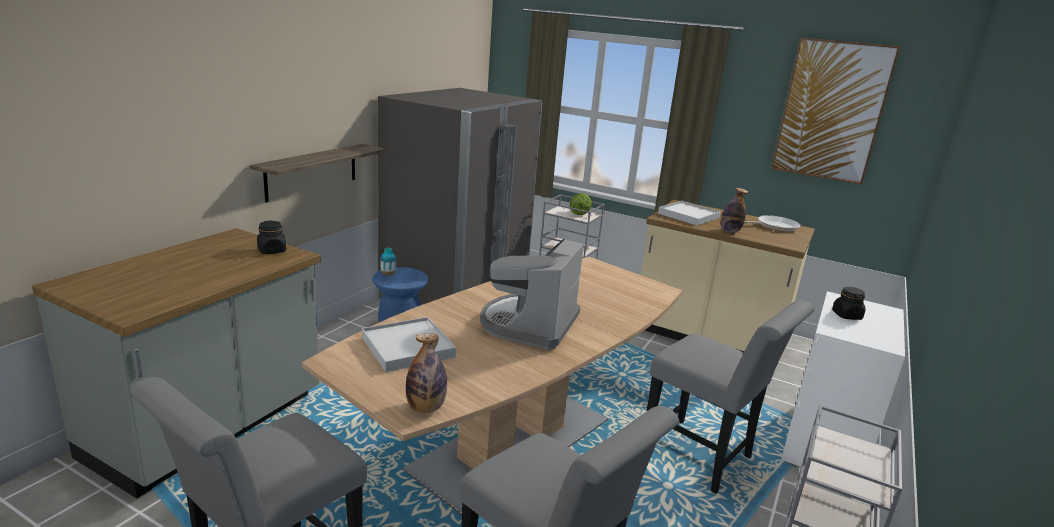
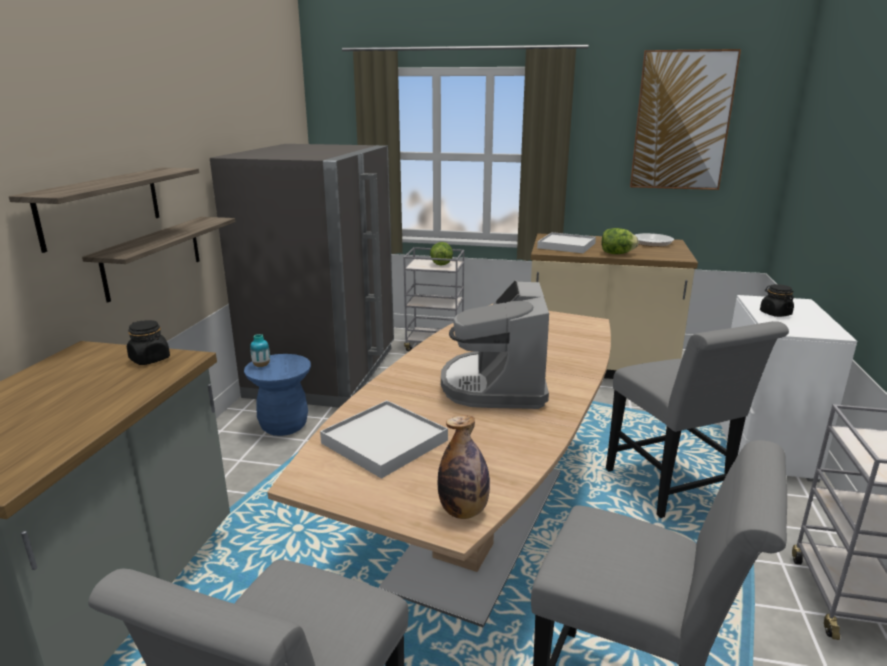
camera: 15 degrees left, 0 degrees up
(272, 128) = (101, 206): none -> shelf
(703, 459) = (672, 489): grey chair -> grey chair turned 45 degrees clockwise
(729, 231) = (617, 254): bottle -> lettuce

